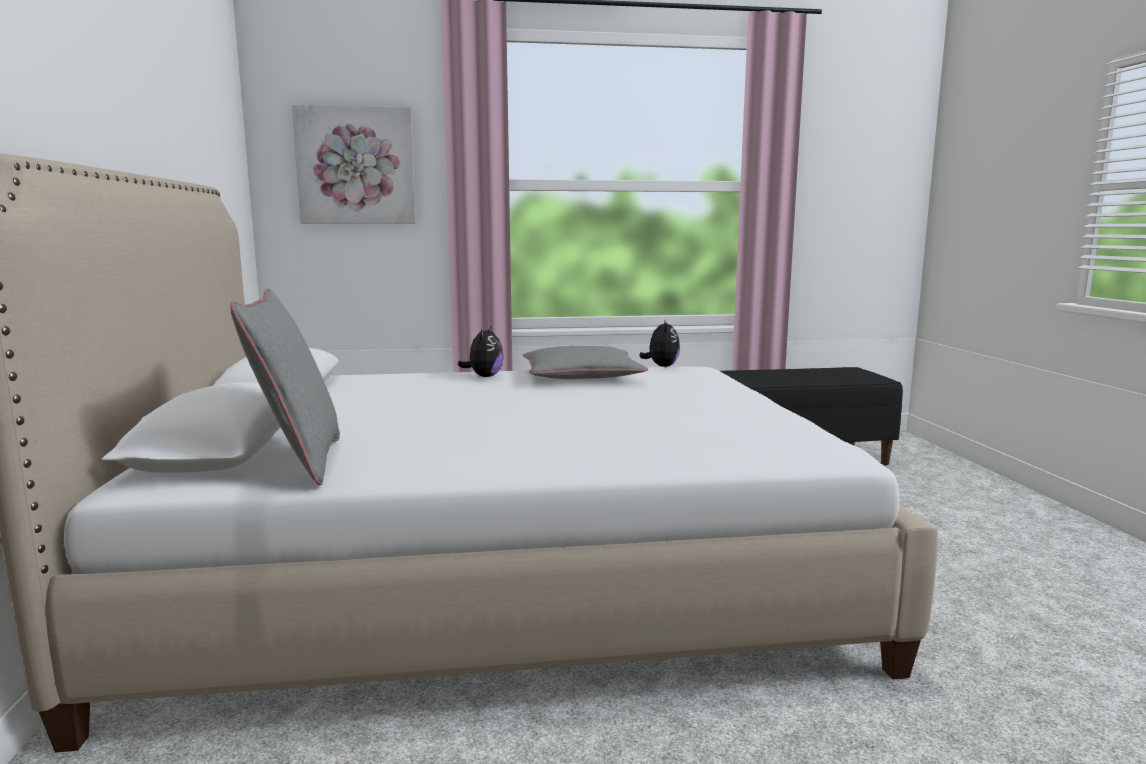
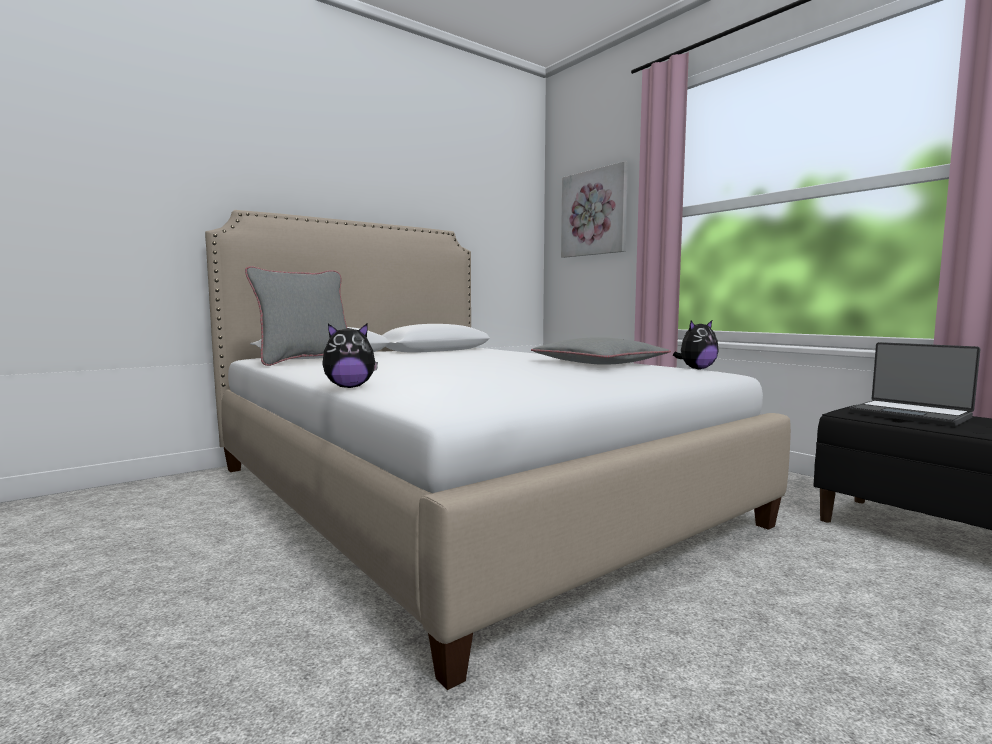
camera: 60 degrees right, 5 degrees down
(484, 376) = (545, 356): plush toy -> plush toy (350, 387)
(752, 376) = (910, 415): none -> laptop

